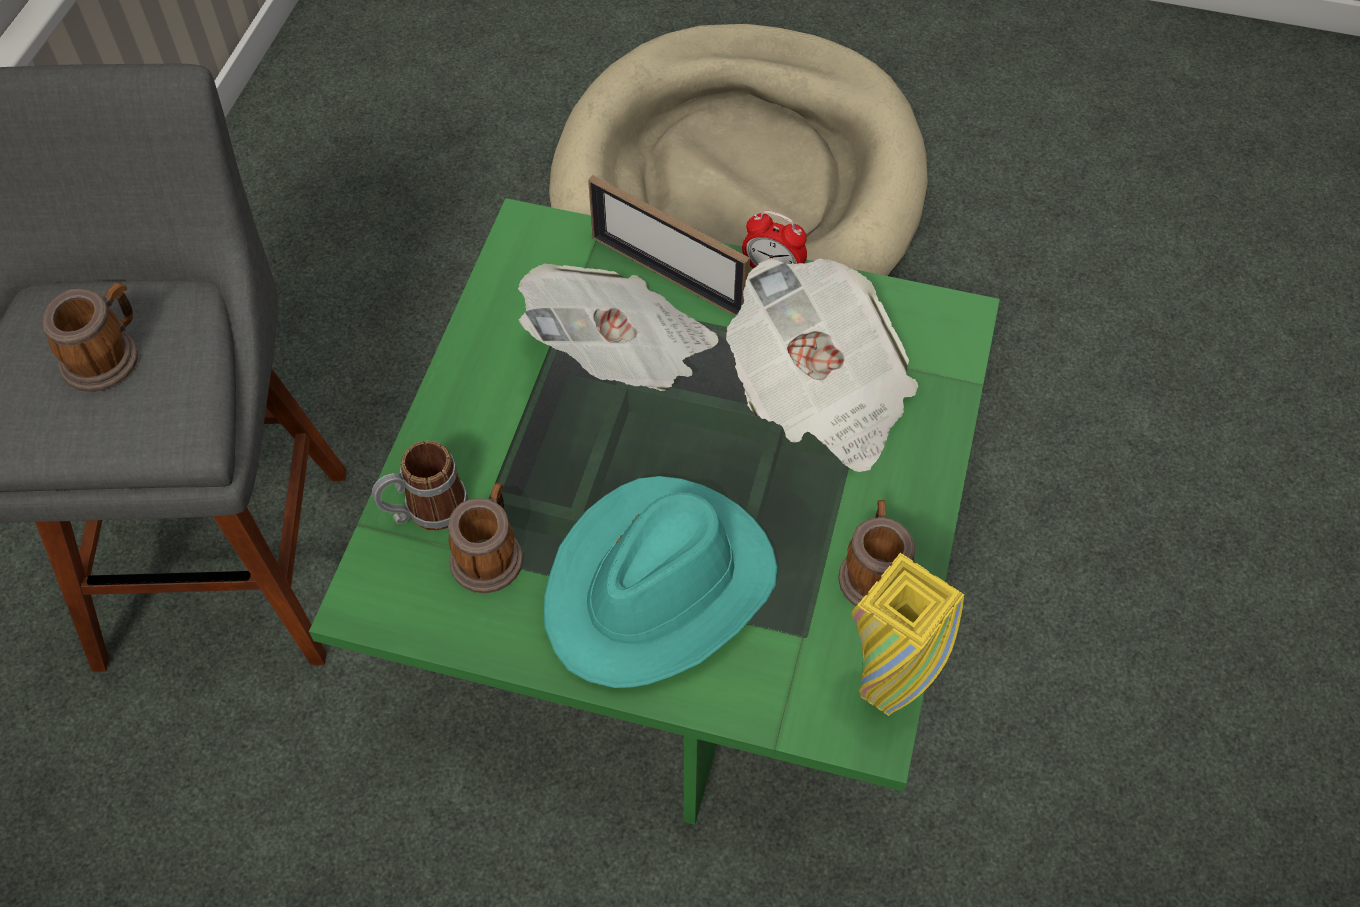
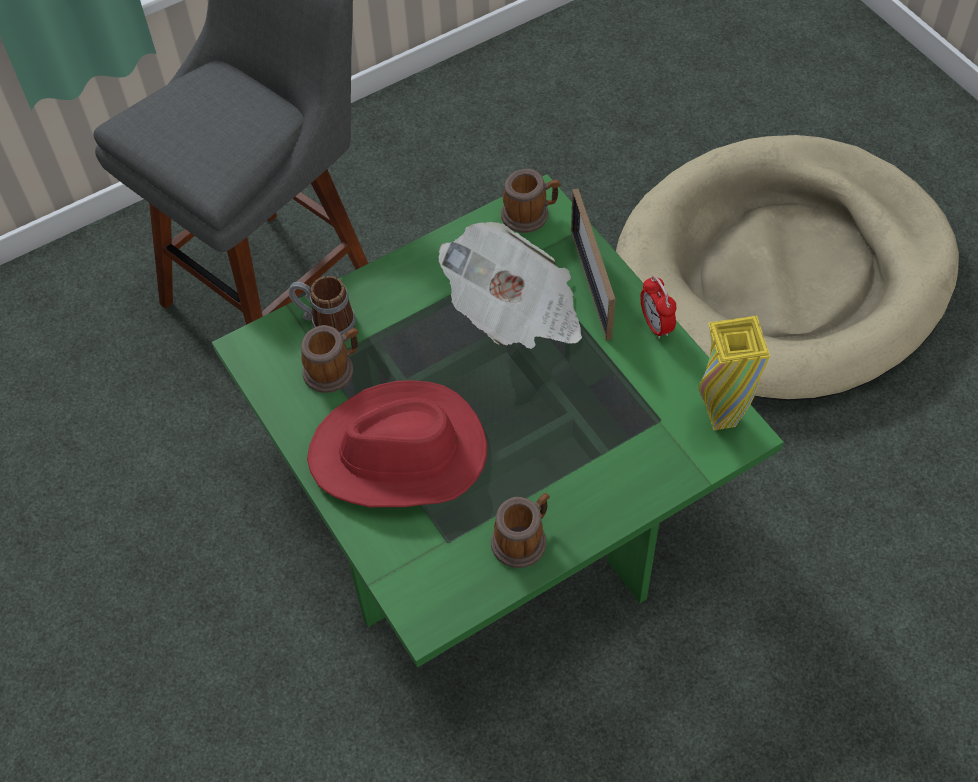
camera: 45 degrees right, 0 degrees up
(107, 355) = (216, 121): mug -> mug (530, 214)
(660, 587) = (399, 454): turquoise hat -> red hat
(820, 394) = (604, 417): newspaper -> none
(883, 694) = (455, 606): yellow vase -> yellow vase (721, 419)

